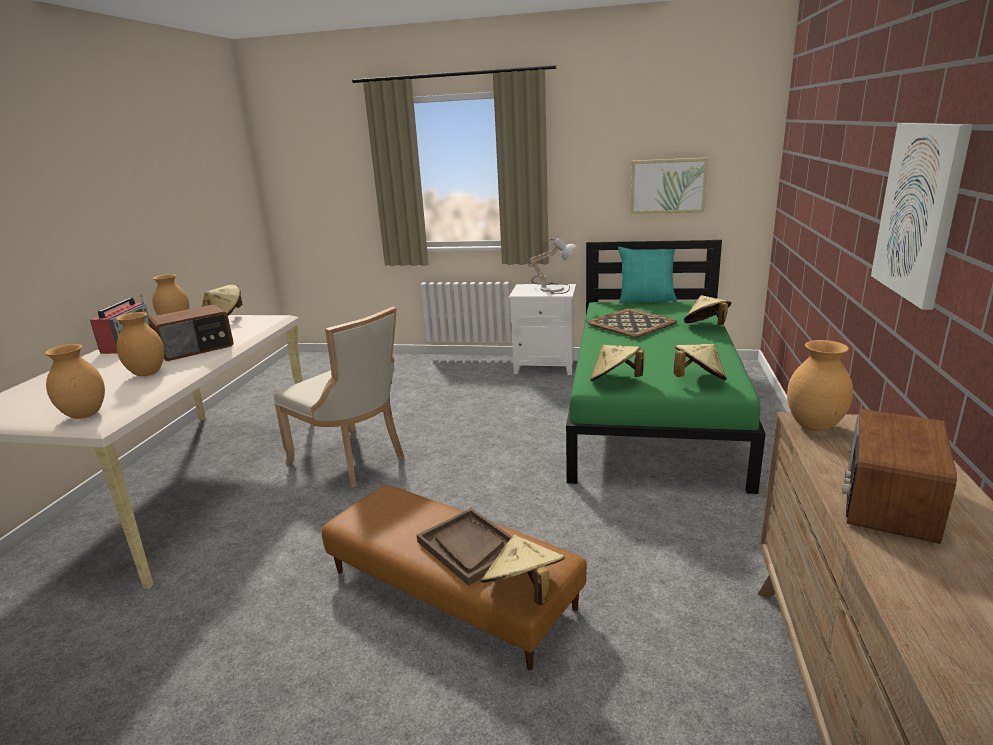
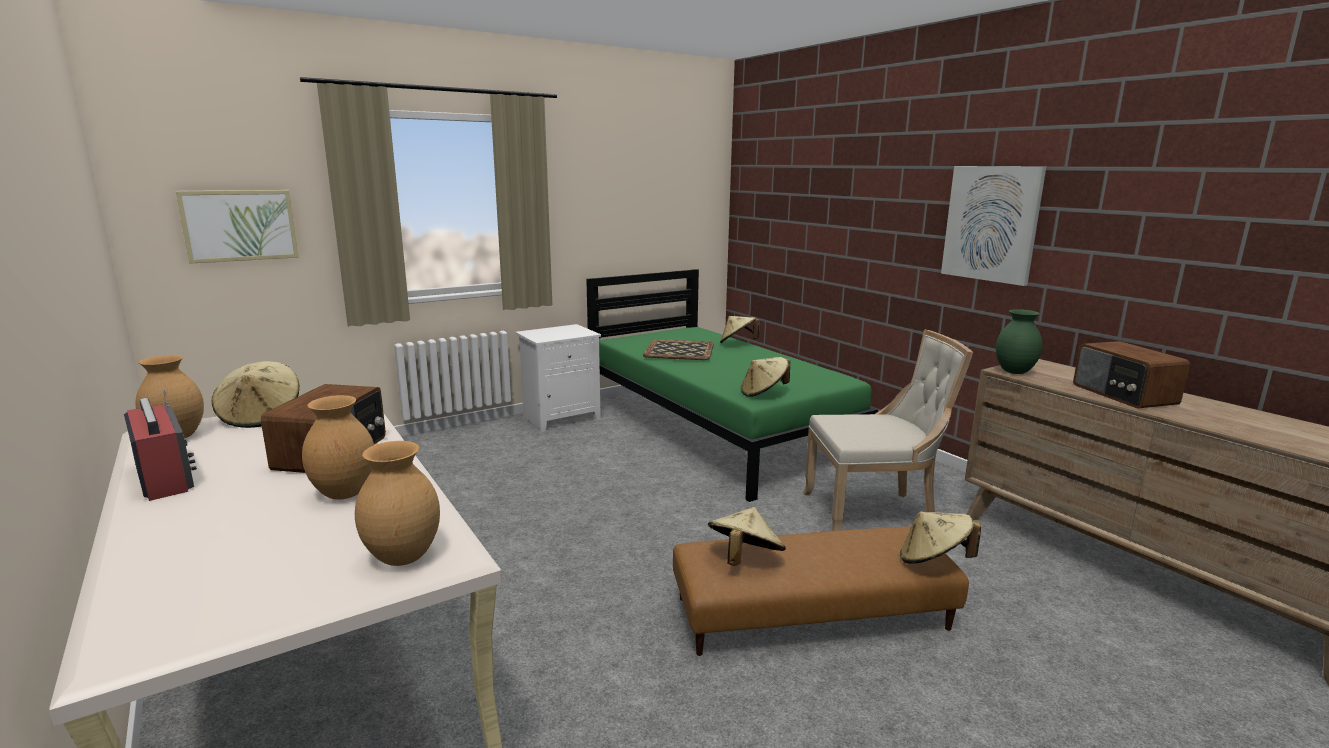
camera: 45 degrees left, 5 degrees down
(352, 460) = (514, 561): beige chair -> beige chair (873, 513)
(469, 547) = (846, 553): brown tray -> none
(554, 288) = (565, 330): table lamp -> none
(646, 300) = (646, 332): turquoise pillow -> none
(667, 186) = (650, 221): picture -> picture (240, 225)
(698, 380) = (814, 379): beige hat -> beige hat (744, 559)
(813, 426) = (1014, 372): brown vase -> green vase

